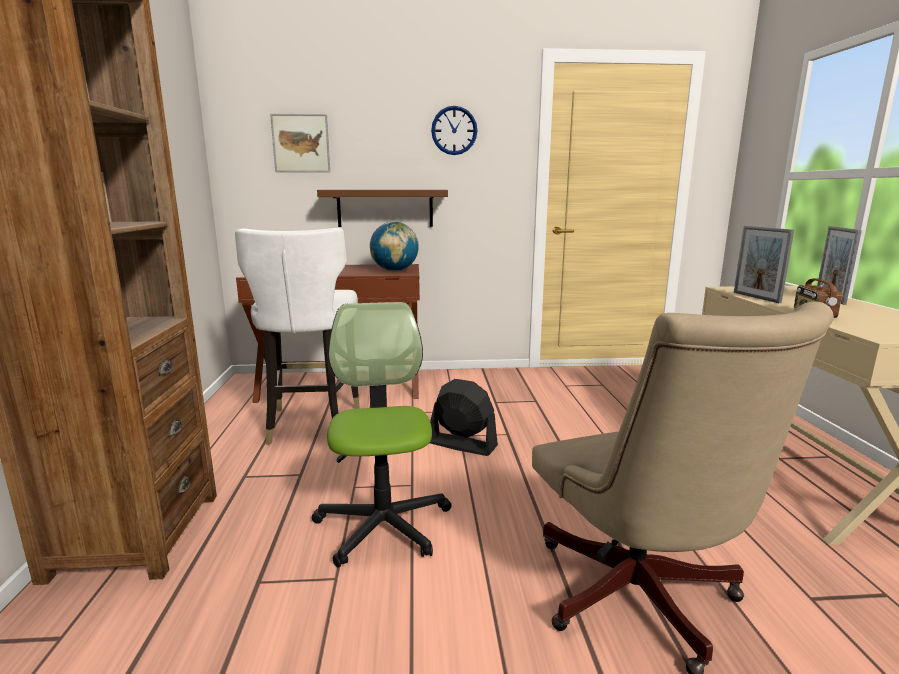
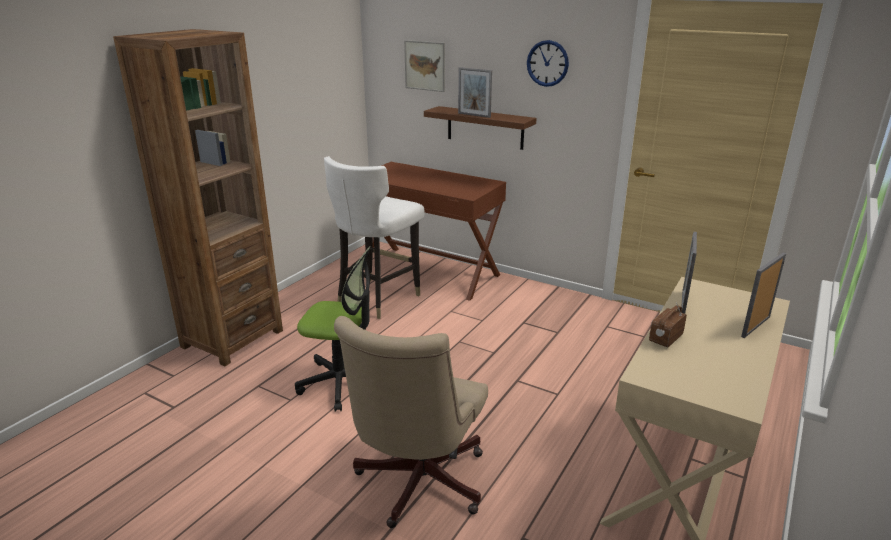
camera: 35 degrees right, 10 degrees up
(382, 189) = (474, 115): none -> picture frame
(383, 525) = (342, 382): office chair -> office chair turned 75 degrees clockwise
(395, 271) = (467, 190): globe -> none
(461, 444) = (451, 348): black fan -> none

